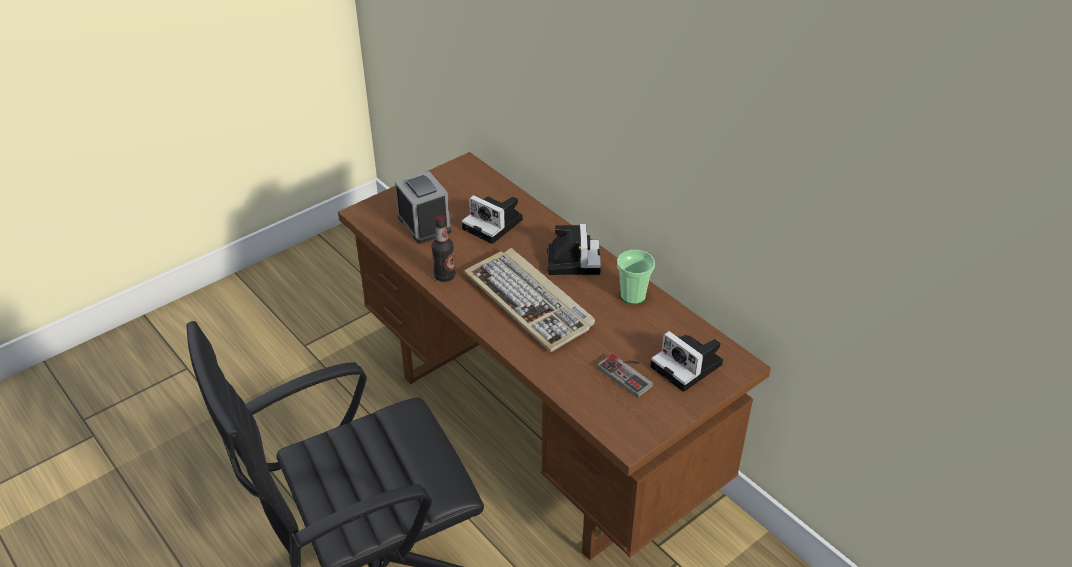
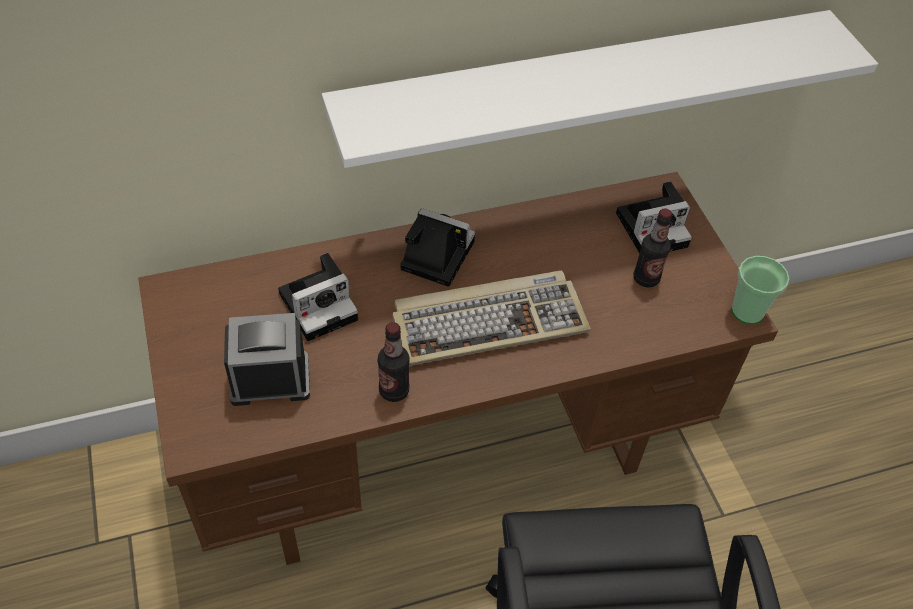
camera: 70 degrees left, 10 degrees up
(629, 374) = (646, 278): game controller -> bottle
(633, 296) = (524, 228): cup -> cup (747, 311)
(711, 222) = (584, 87): none -> white shelf

